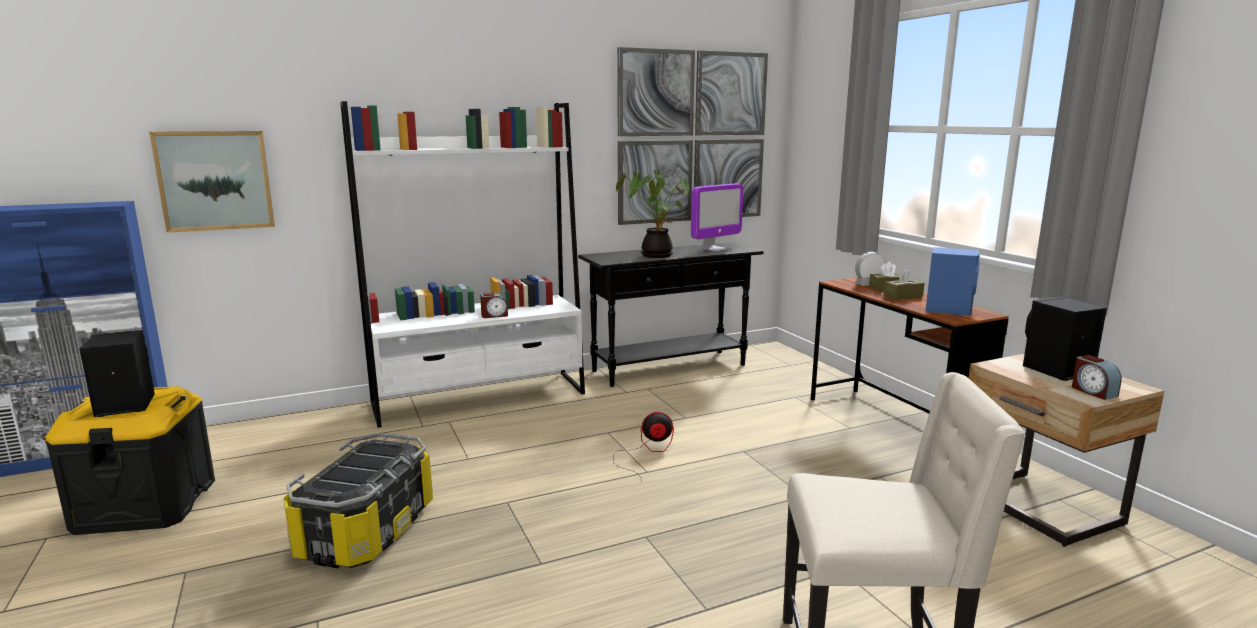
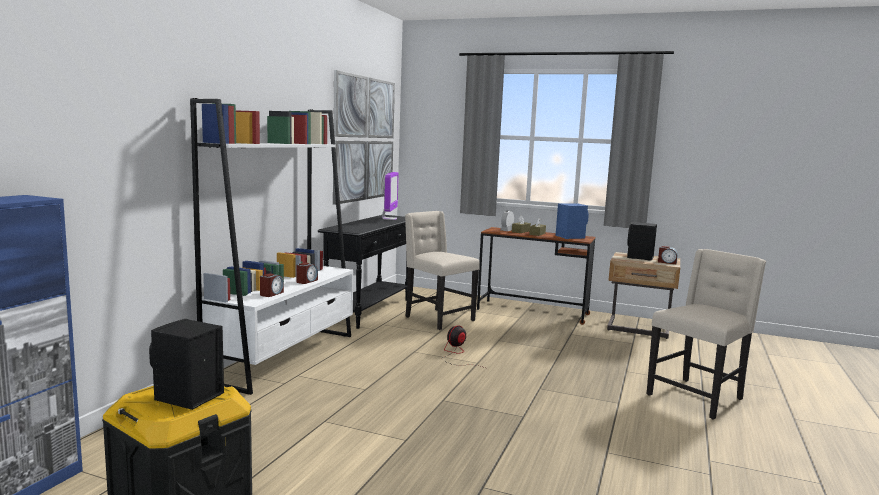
camera: 45 degrees left, 5 degrees down
(215, 180) = (90, 171): picture -> none
(366, 531) = (399, 443): storage box -> none
(424, 323) = (271, 294): none -> alarm clock
(655, 255) = (369, 225): potted plant -> none
(727, 399) = (437, 319): none -> beige chair

